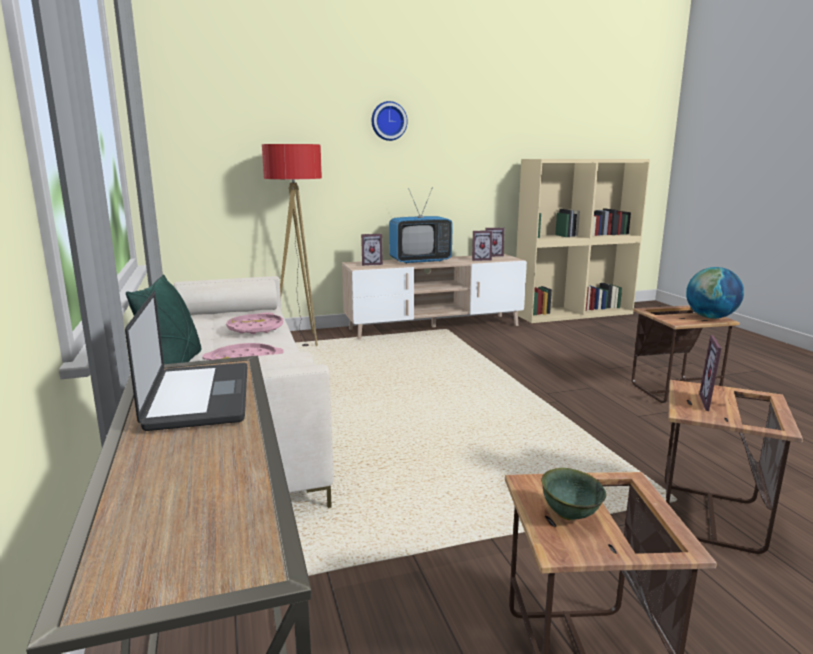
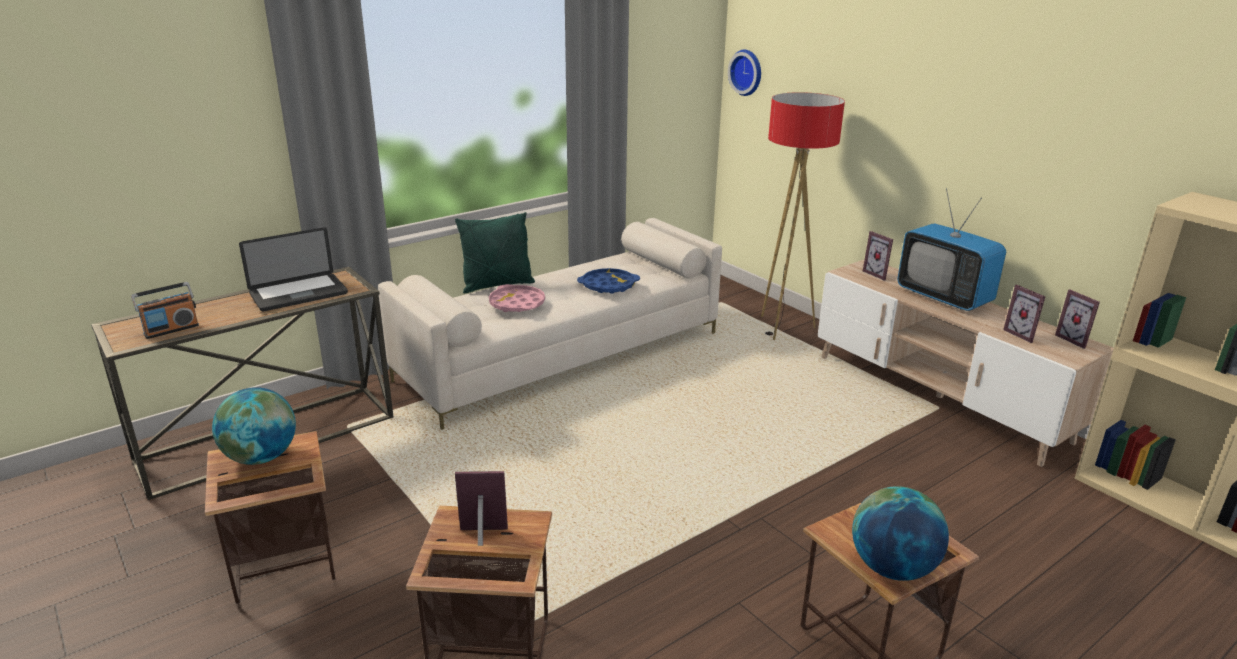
camera: 70 degrees right, 10 degrees up
(224, 508) = (171, 330): none -> radio
(255, 329) = (608, 285): pink tray -> blue tray
(388, 121) = (969, 82): wall clock -> wall clock (747, 72)
(570, 514) = (261, 457): green bowl -> globe

